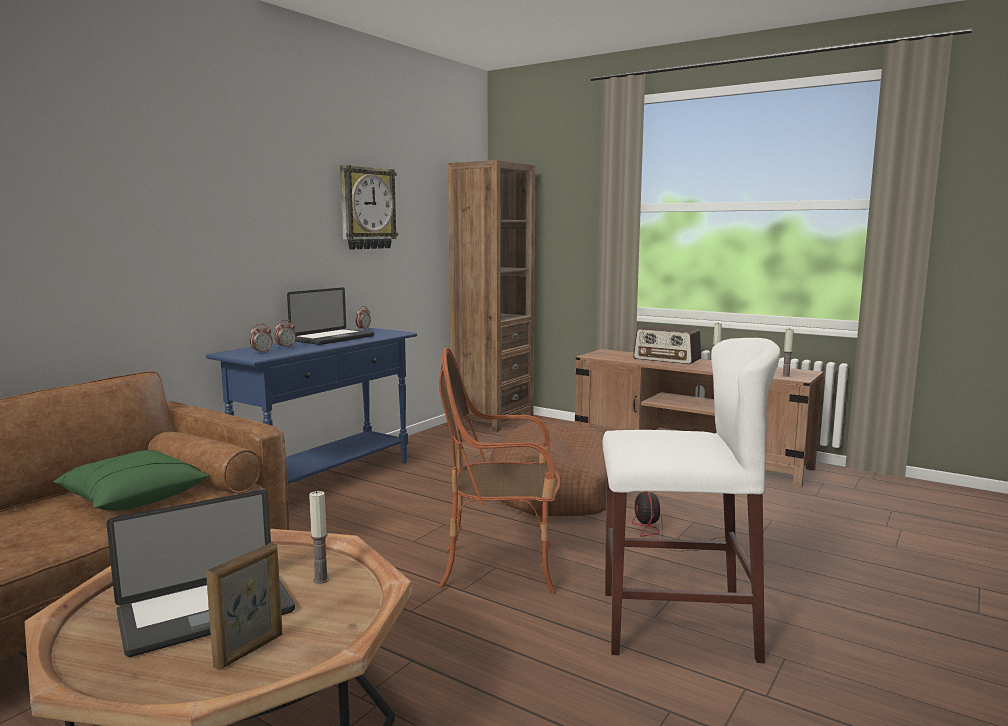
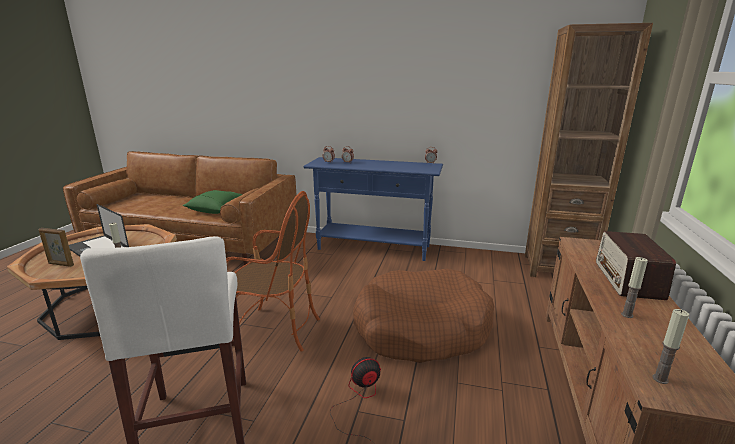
camera: 70 degrees right, 10 degrees up
(333, 338) = (387, 164): laptop -> none
(366, 208) = (453, 75): wall clock -> none
(501, 567) = (275, 330): armchair -> armchair turned 120 degrees clockwise

